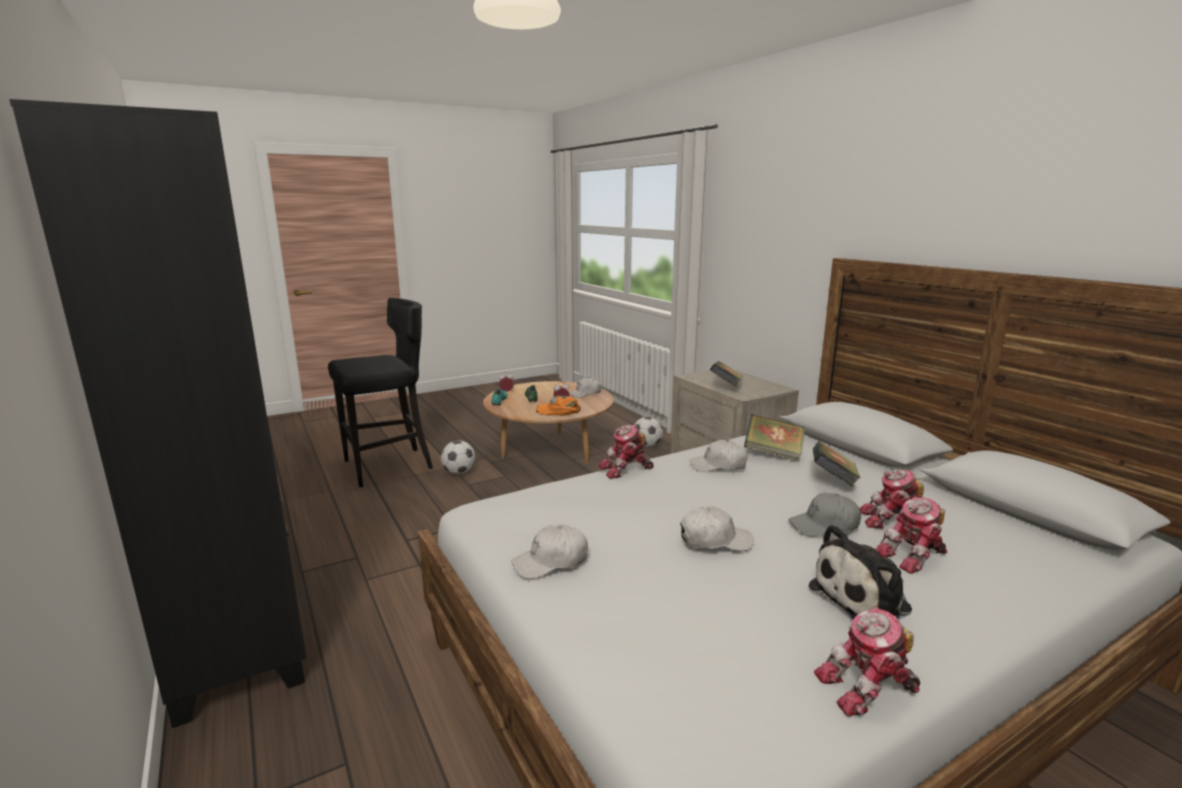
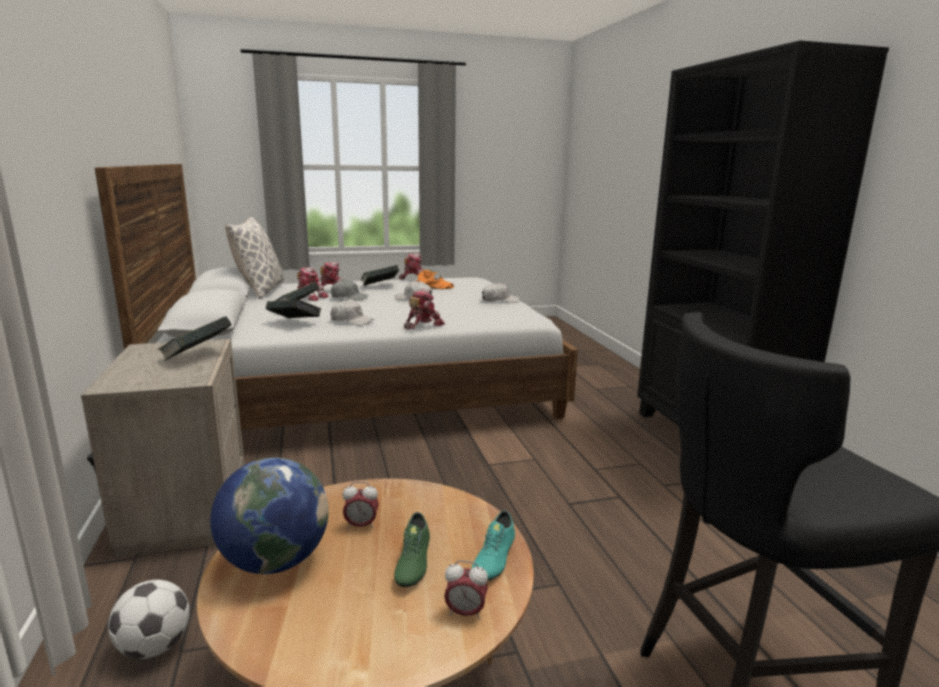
camera: 165 degrees left, 0 degrees up
(459, 472) = (580, 624): football -> none
(559, 411) = (385, 498): orange cap -> orange cap (433, 286)
(585, 394) = (275, 561): white cap -> globe
(626, 470) = (422, 325): toy robot -> toy robot turned 45 degrees counterclockwise
(864, 598) = (380, 286): plush toy -> book
(1019, 529) = (260, 290): none -> pillow

